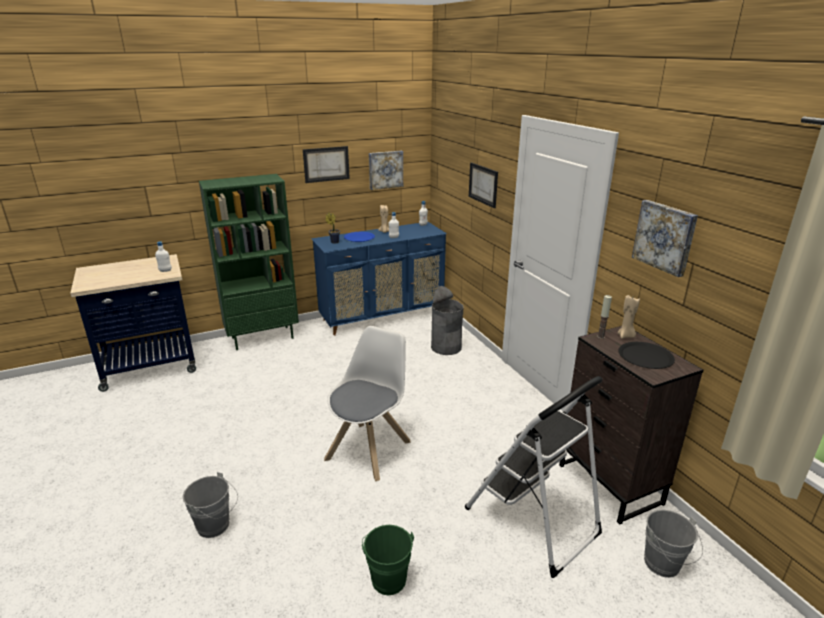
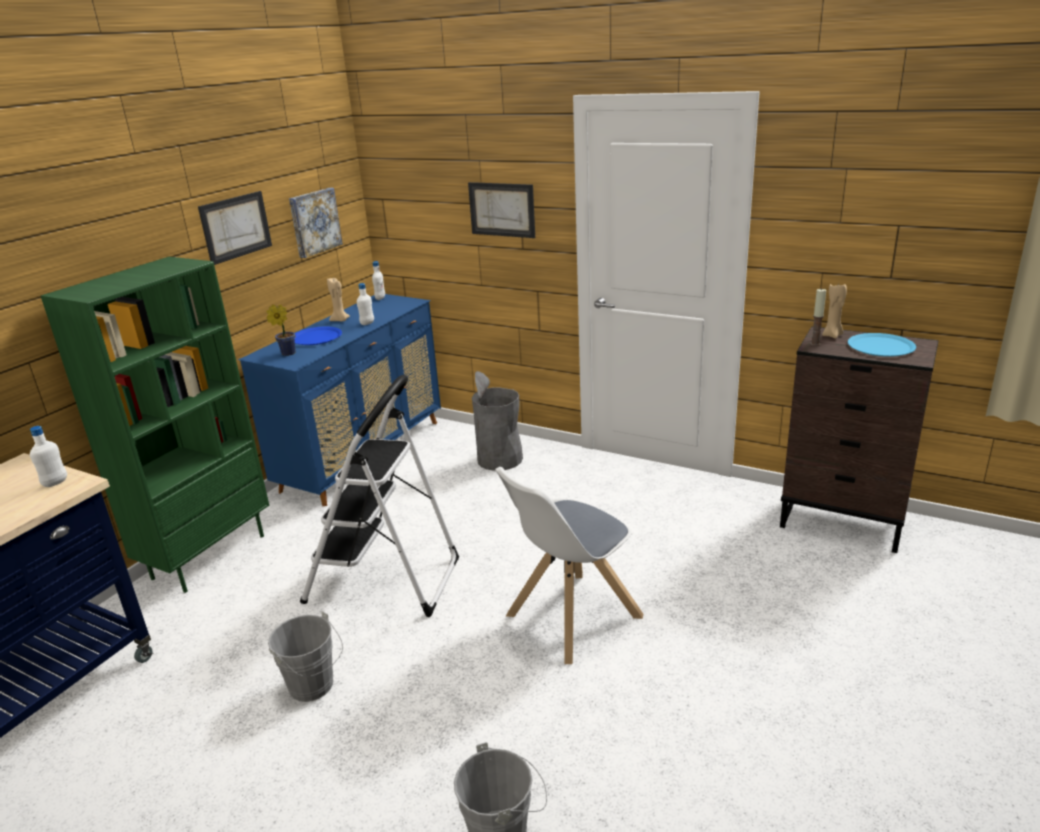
camera: 35 degrees left, 0 degrees up
(370, 449) = (570, 617): chair -> chair turned 120 degrees counterclockwise
(388, 576) = (783, 740): green bucket -> none
(533, 523) = (833, 595): step ladder -> step ladder (386, 581)
(645, 356) = (881, 346): black plate -> blue plate
(664, 566) = (972, 569): grey bucket -> grey bucket (314, 687)
(665, 237) = (855, 204): picture -> none

